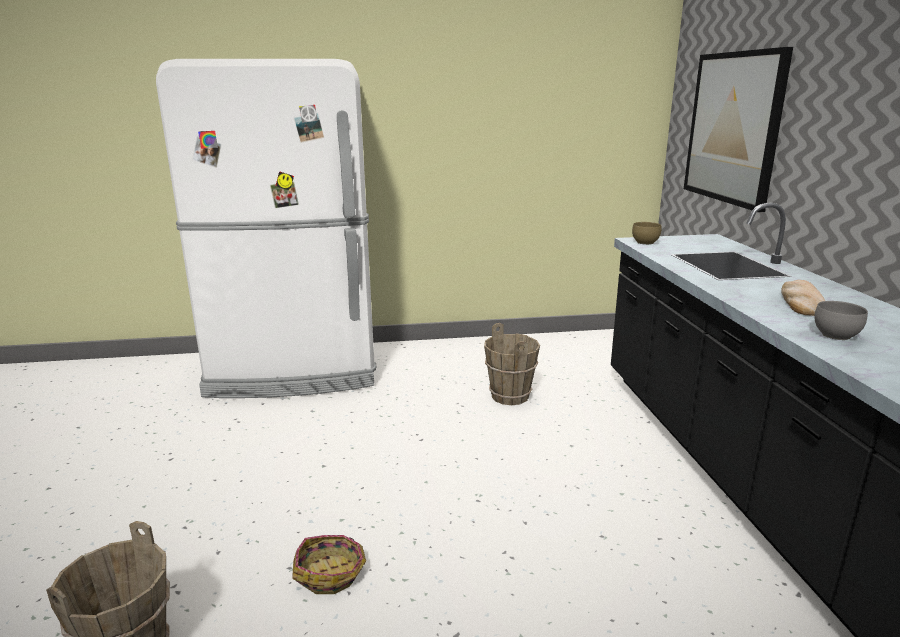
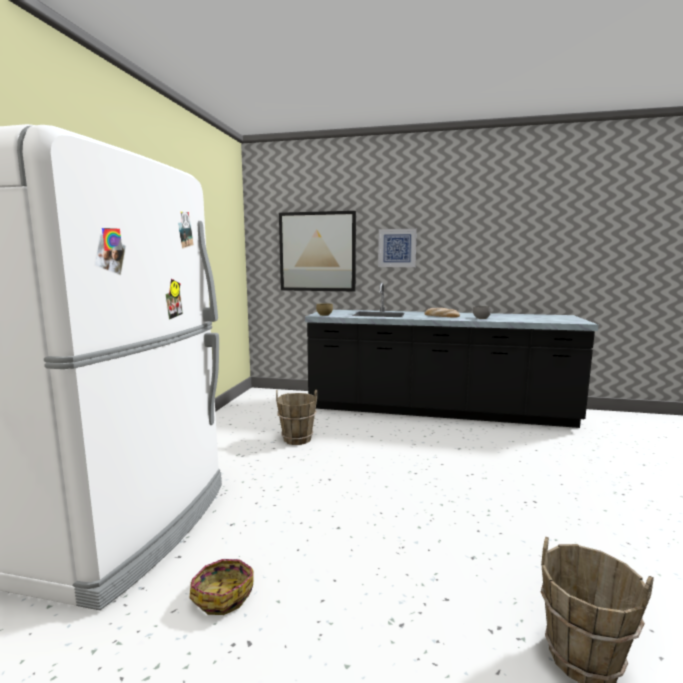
camera: 70 degrees left, 10 degrees down
(331, 573) = (480, 538): basket -> basket (223, 594)
(839, 131) = (397, 248): none -> picture

